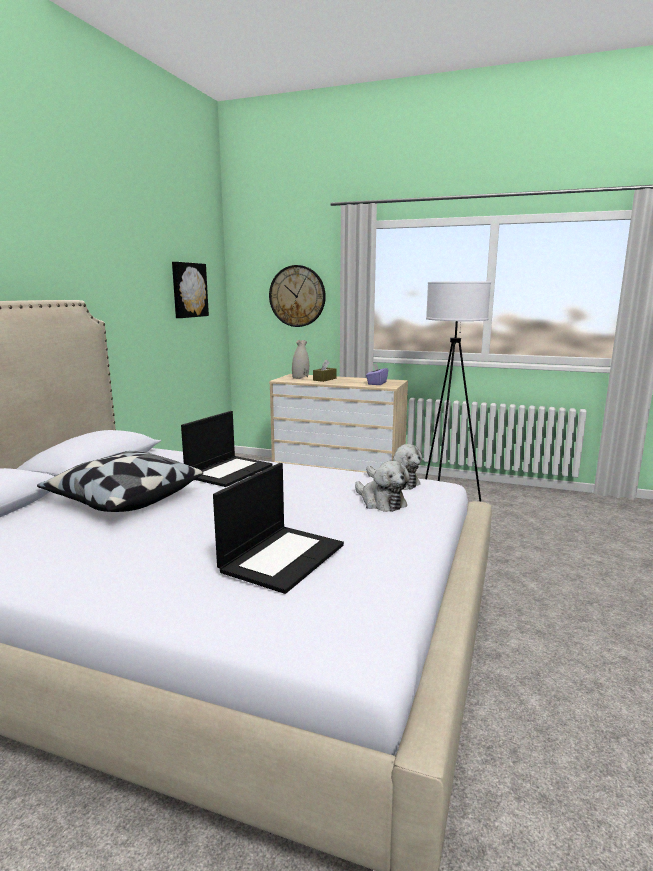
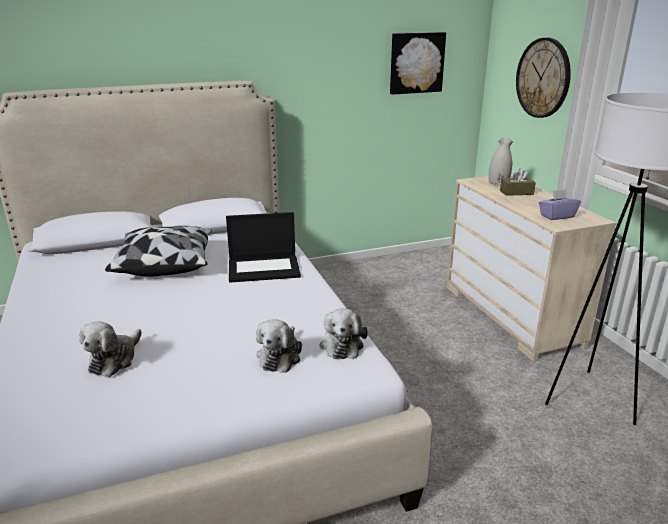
camera: 50 degrees right, 10 degrees up
(282, 557) = (114, 359): laptop -> plush toy

